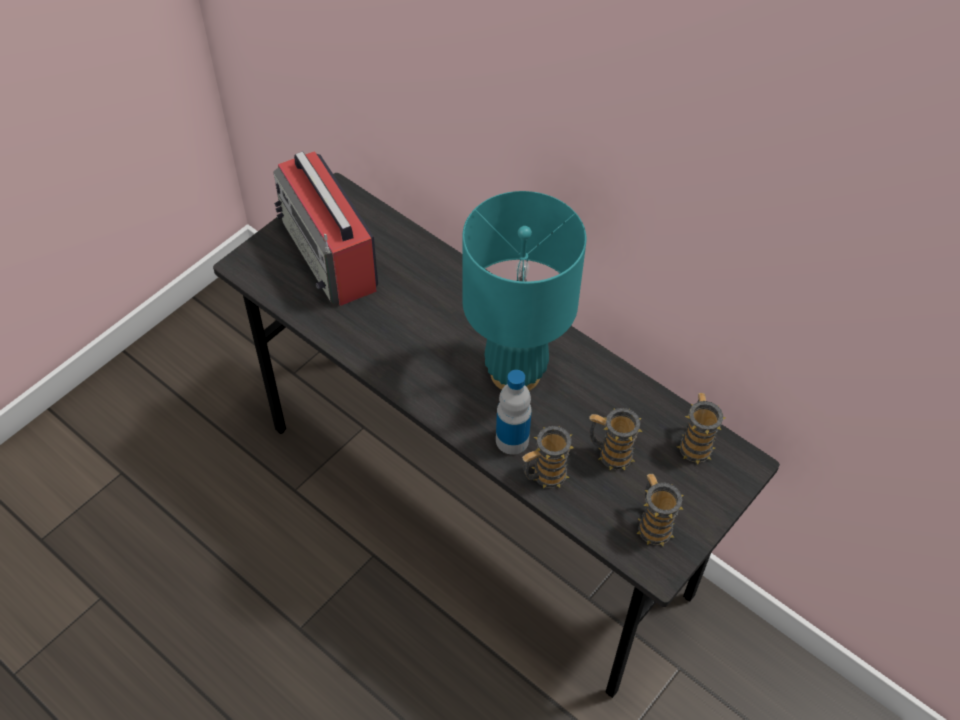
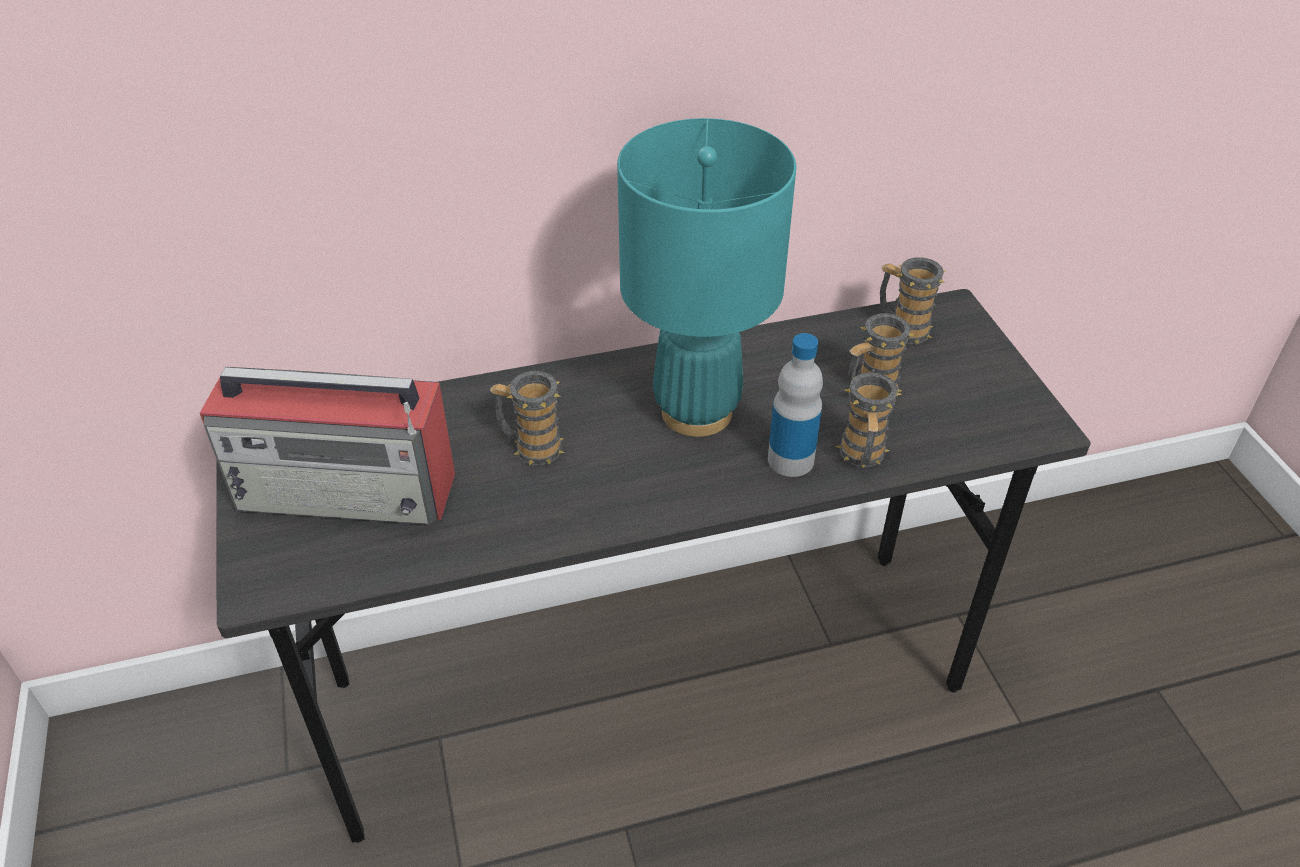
camera: 55 degrees left, 10 degrees down
(652, 524) = (984, 405): mug -> mug (531, 447)

